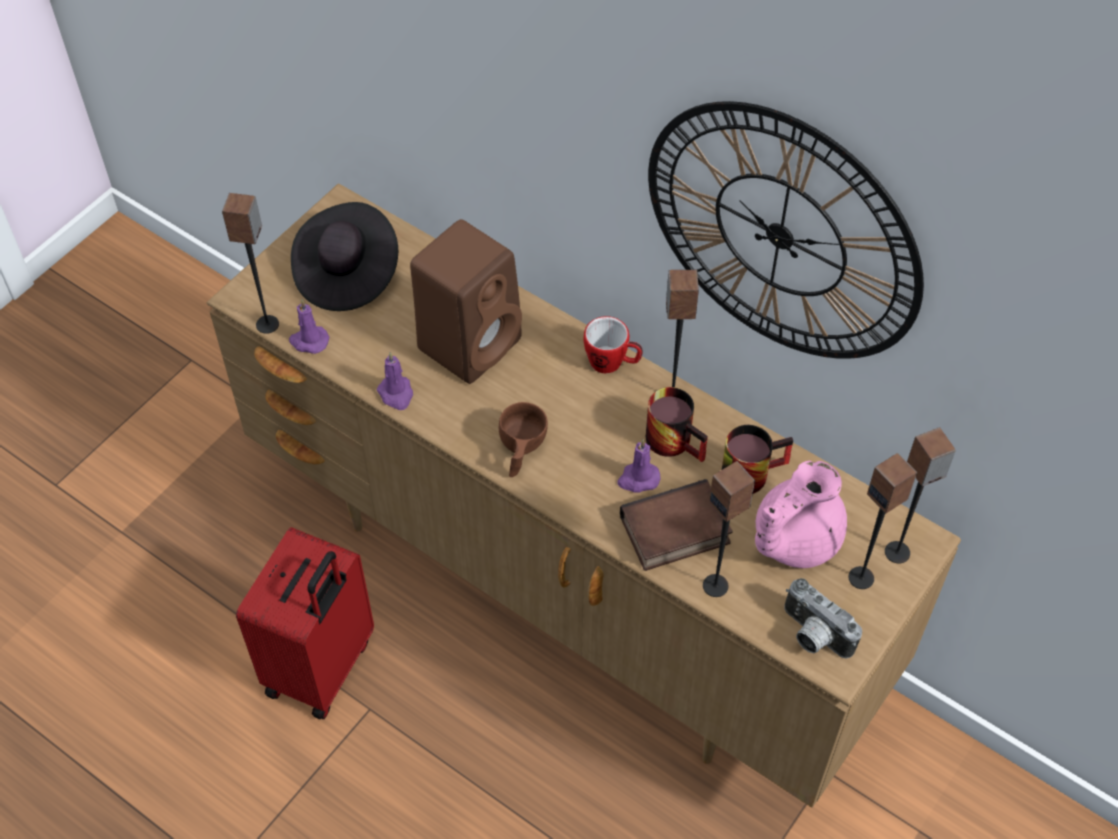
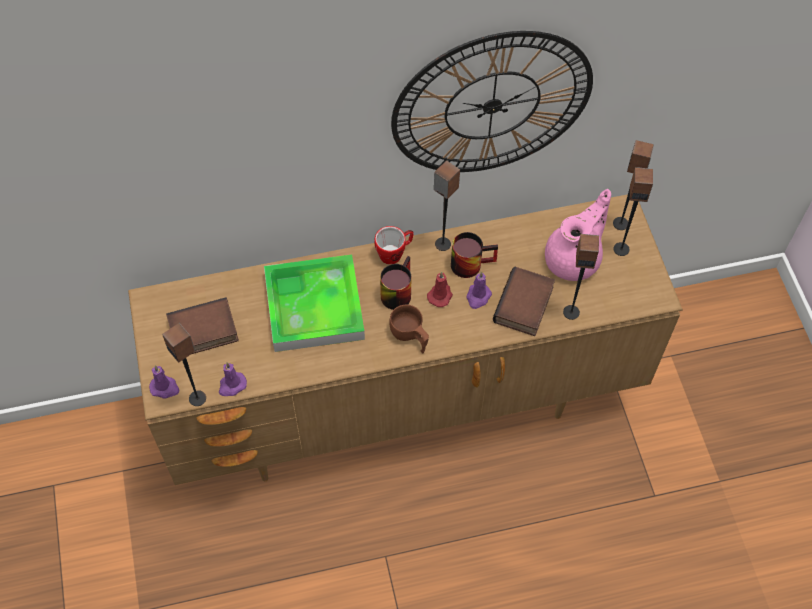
camera: 50 degrees left, 5 degrees up
(322, 668) = (337, 562): red suitcase -> none
(346, 274) = (203, 332): black hat -> book
(396, 394) = (314, 368): purple candle -> purple candle (165, 388)
(471, 341) = (314, 306): brown speaker -> tray
(603, 442) = (440, 295): none -> red candle
(750, 470) = (518, 245): mug -> mug (395, 291)
(793, 539) = (574, 259): pink teapot -> pink teapot turned 135 degrees counterclockwise
(812, 636) = (634, 294): camera -> none

